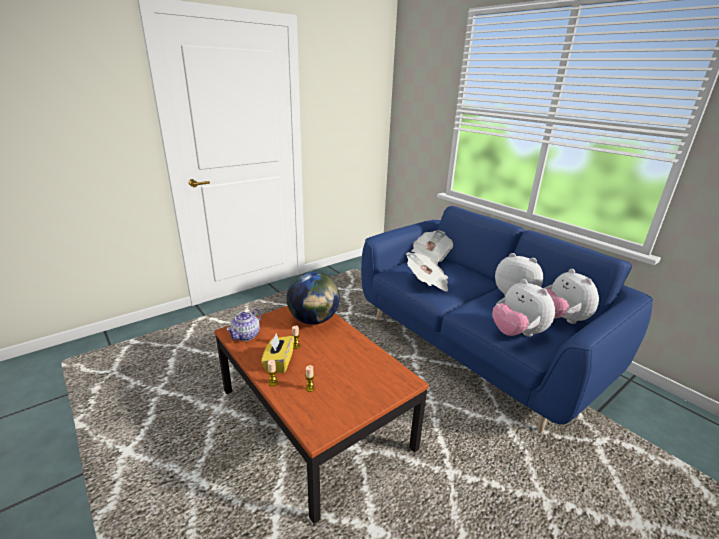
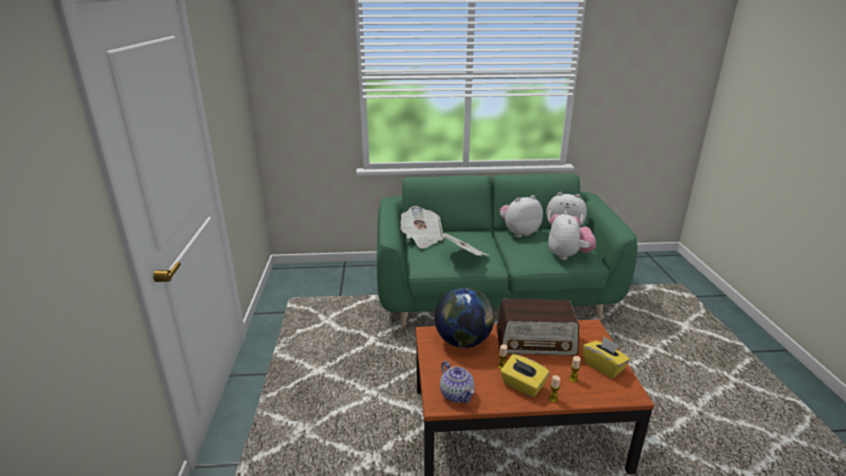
camera: 55 degrees left, 0 degrees up
(345, 404) = (603, 367): none -> yellow tissue box
(347, 354) = (536, 342): none -> radio
(475, 347) = (492, 296): blue sofa -> green sofa
(517, 333) = (568, 256): plush toy -> plush toy turned 90 degrees counterclockwise

